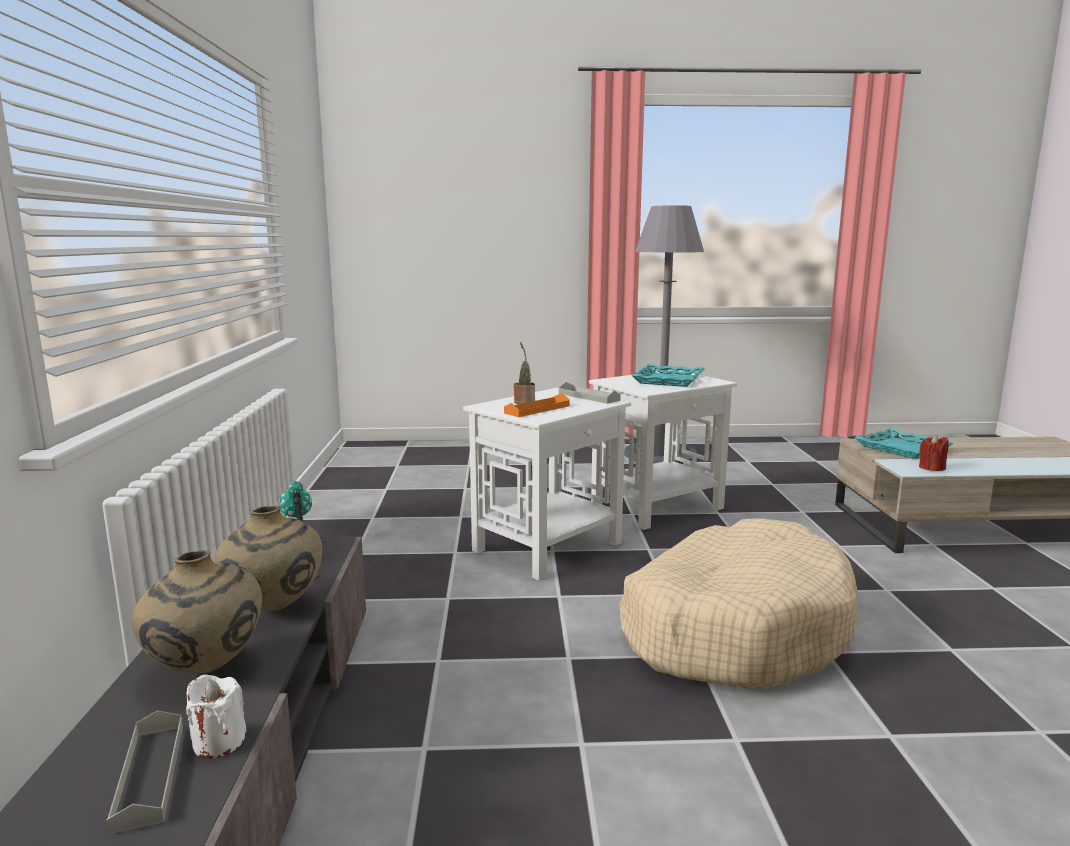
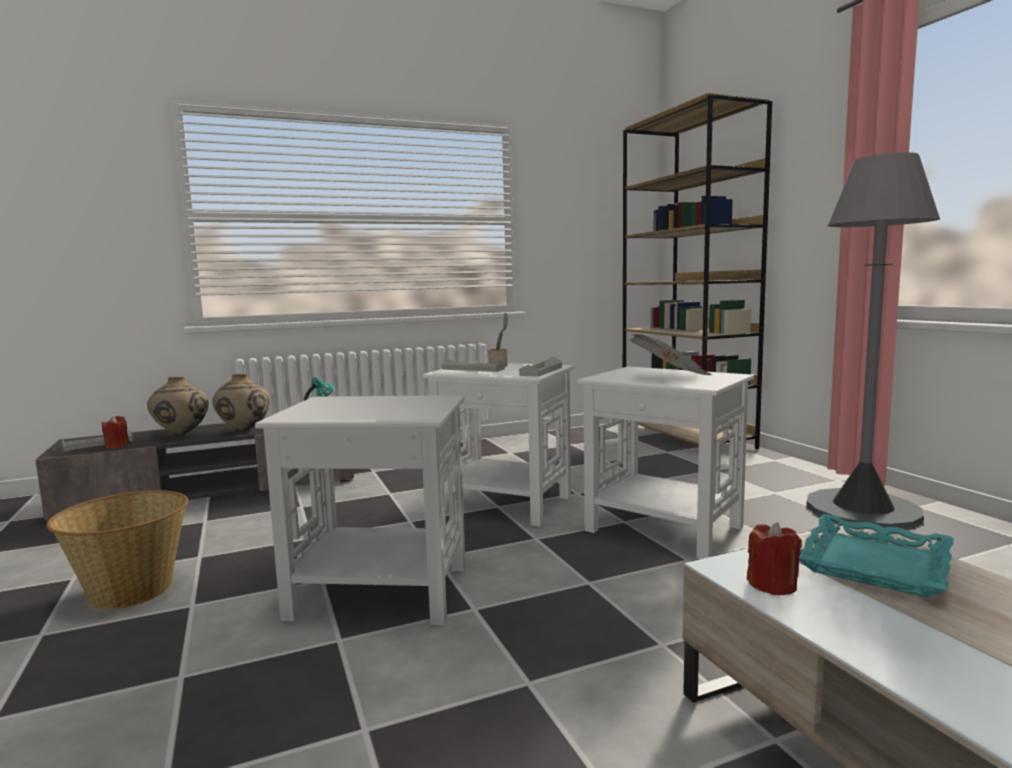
camera: 70 degrees right, 5 degrees down
(219, 742) = (117, 446): white candle -> red candle
(438, 450) = (687, 438): none -> brown bookcase
(537, 409) = (473, 369): orange tray -> grey tray
(668, 380) = (670, 377): turquoise tray -> newspaper
(676, 798) = (131, 590): none -> basket
(735, 627) = (378, 591): beige dog bed -> white side table

